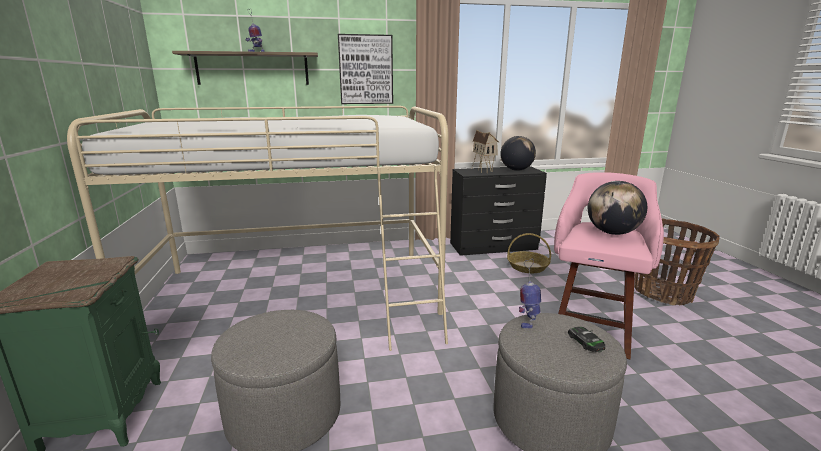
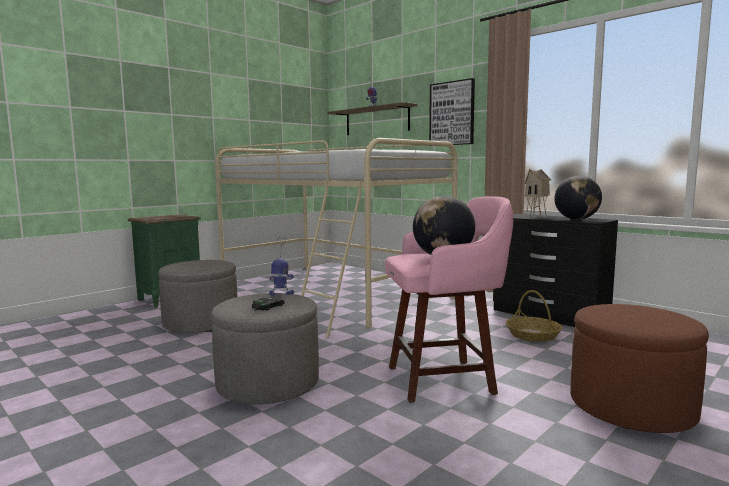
camera: 55 degrees right, 10 degrees down
(663, 293) = (631, 407): basket -> brown ottoman

